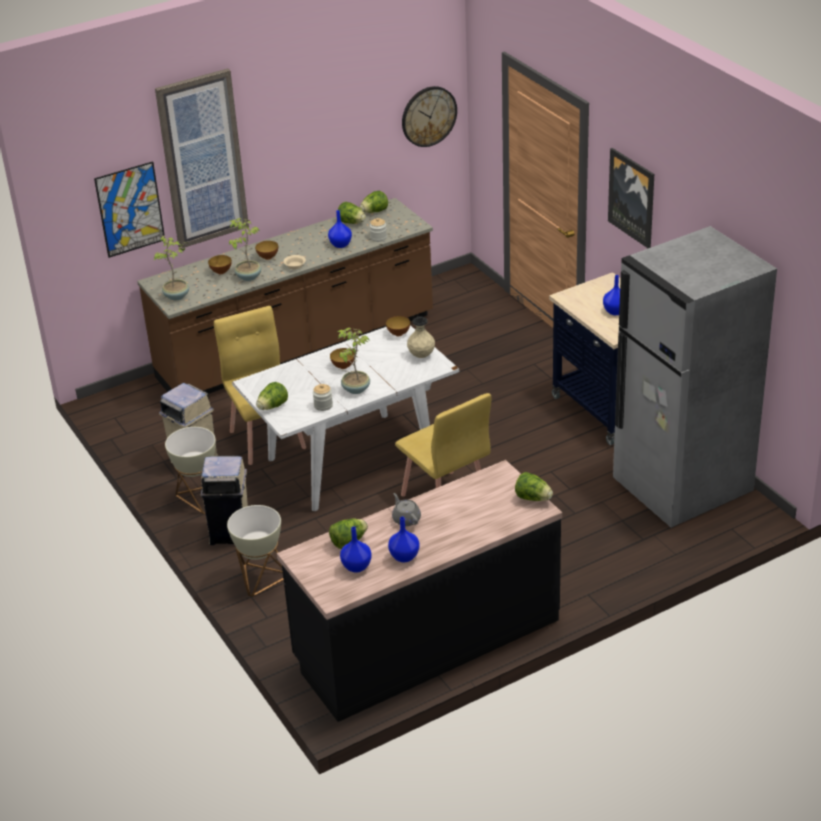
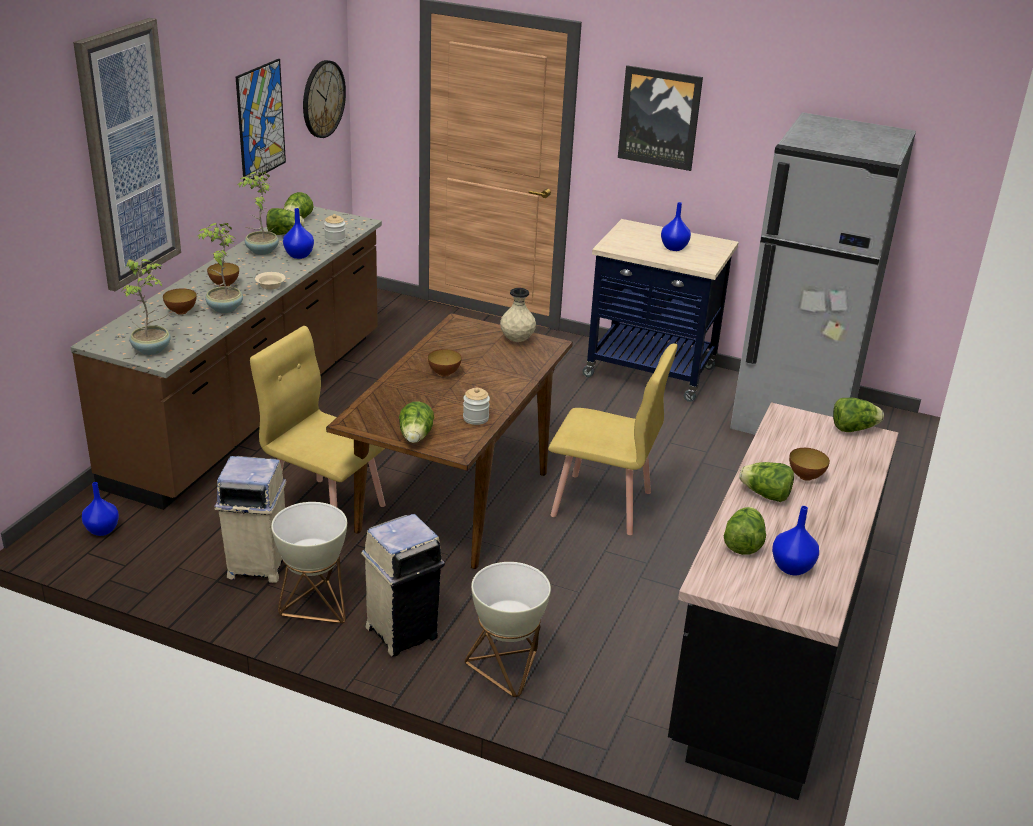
camera: 40 degrees left, 5 degrees down
(130, 209) = (53, 237): picture -> picture (260, 121)
(352, 460) = (455, 500): white dining table -> brown dining table
(355, 389) = (489, 391): potted plant -> potted plant (261, 251)
(398, 334) = (463, 327): bowl -> bowl (805, 476)
(405, 556) = (824, 535): blue vase -> blue vase (103, 530)
(406, 519) = (765, 495): grey teapot -> lettuce

